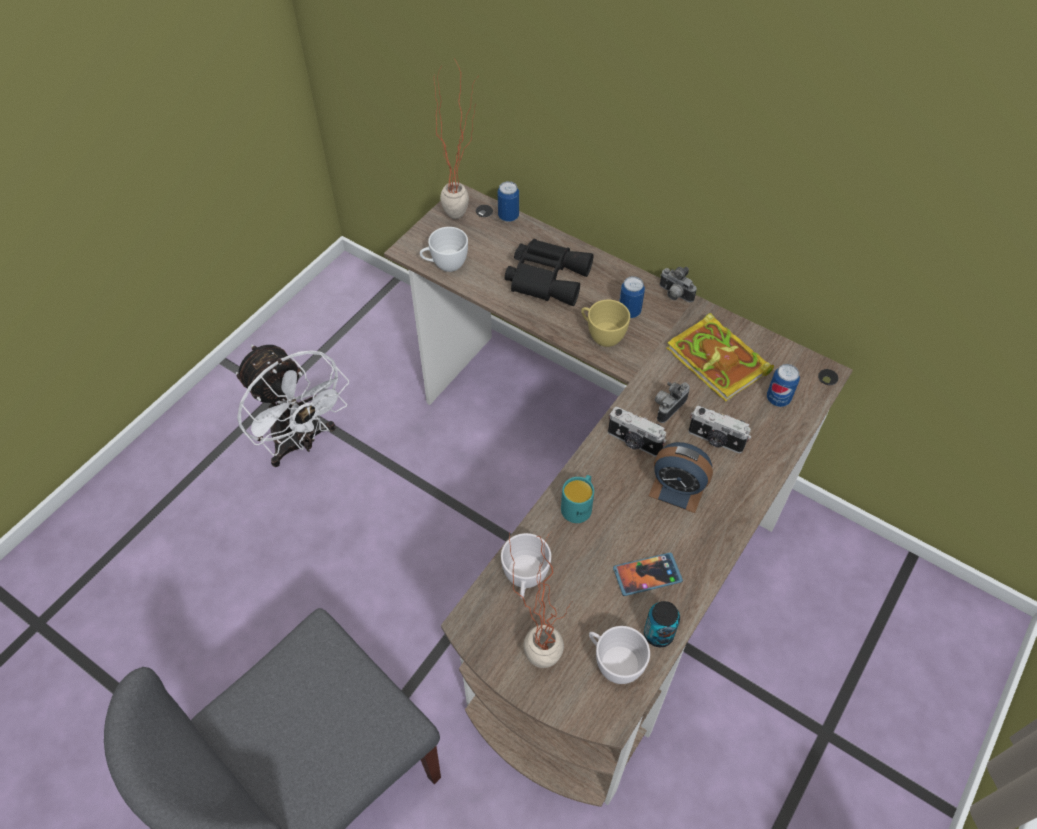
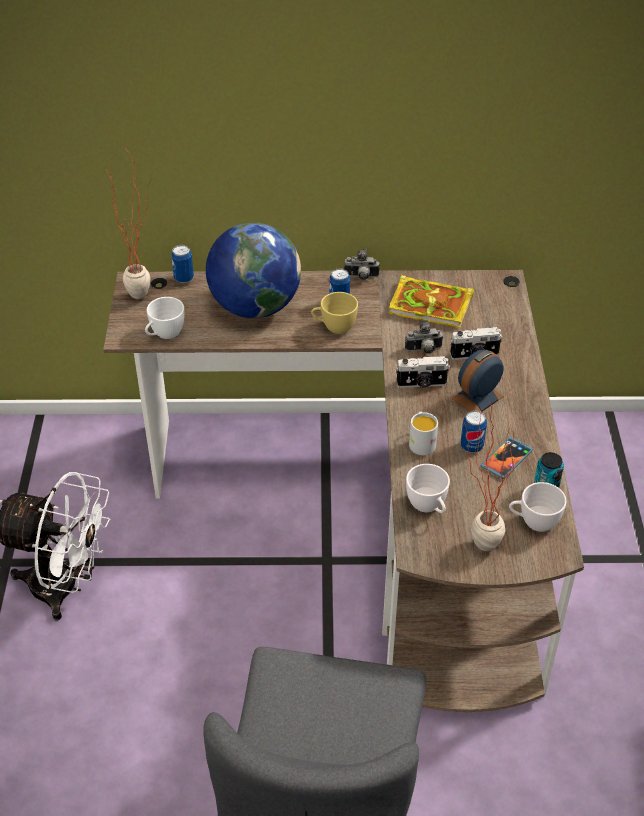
camera: 35 degrees left, 10 degrees down
(547, 276) = (255, 307): black binoculars -> globe
(578, 505) = (421, 442): turquoise mug -> white mug
(668, 407) = (424, 350): camera -> camera turned 105 degrees counterclockwise
(677, 489) = (477, 397): alarm clock -> alarm clock turned 150 degrees clockwise
(778, 399) = (492, 310): can -> can (471, 446)

